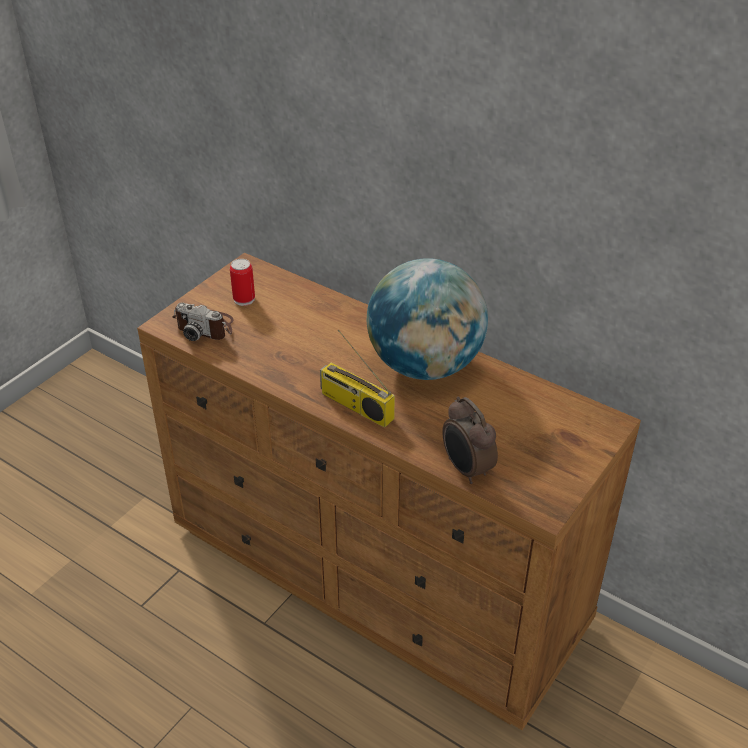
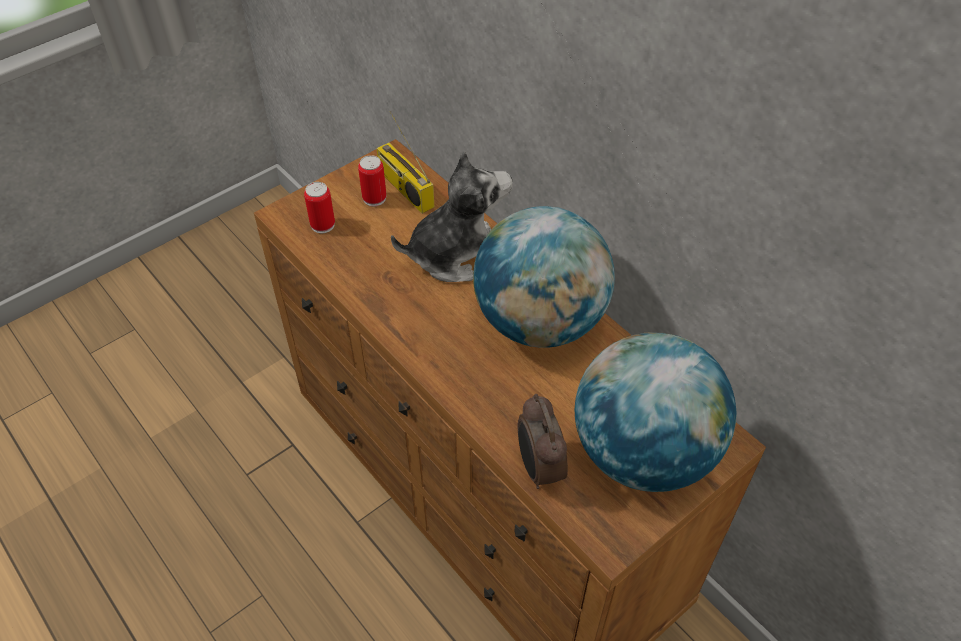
camera: 15 degrees right, 10 degrees up
(205, 326) = (323, 225): camera -> can
(333, 329) = (456, 254): none -> plush toy
(355, 406) = (445, 358): radio -> radio (404, 188)
(546, 441) = (643, 452): none -> globe

